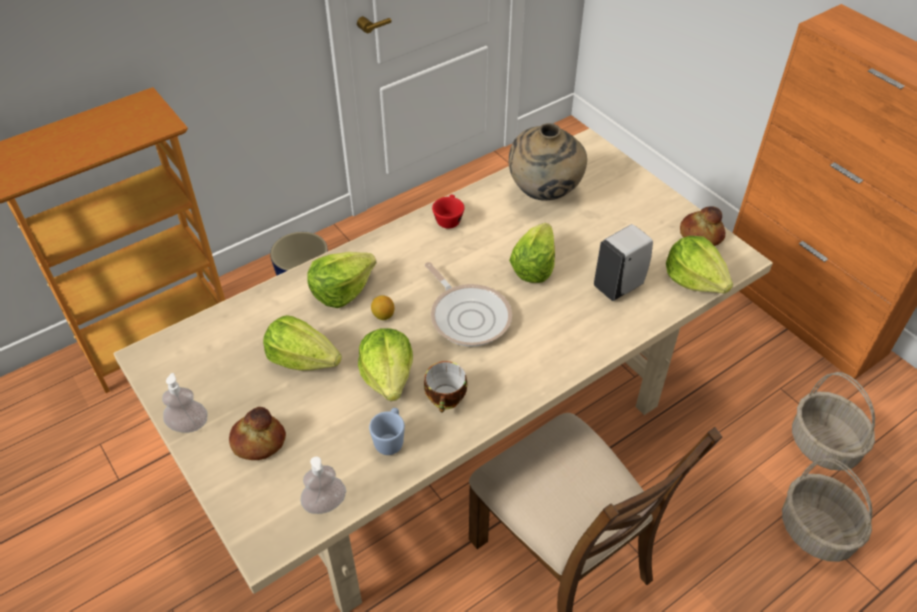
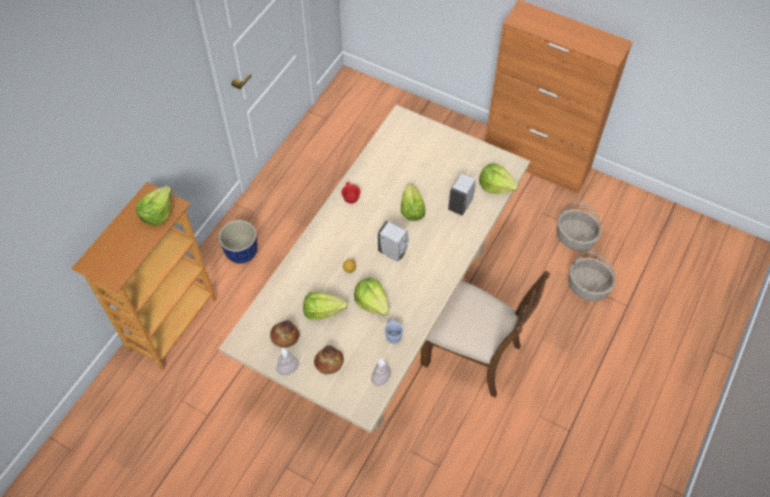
camera: 25 degrees left, 10 degrees up
(341, 290) = (318, 263): lettuce -> lettuce (157, 213)
(446, 399) = (408, 303): cup -> none
(468, 316) = (393, 252): frying pan -> white soap dispenser
(544, 194) = (394, 160): beige vase -> none
(700, 235) = (487, 157): bread -> bread (284, 336)

